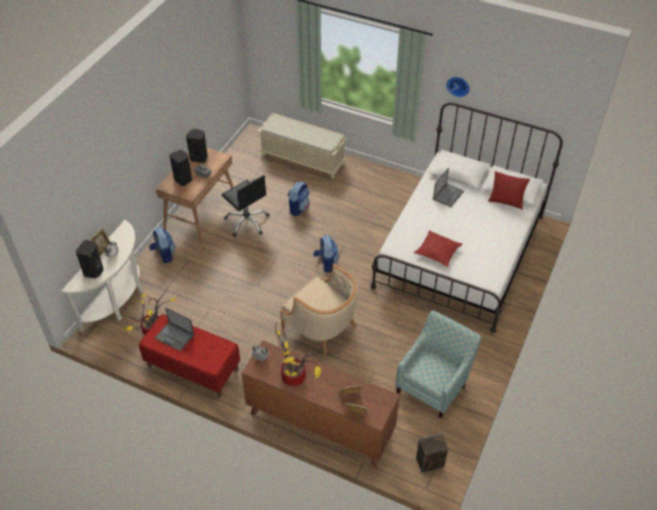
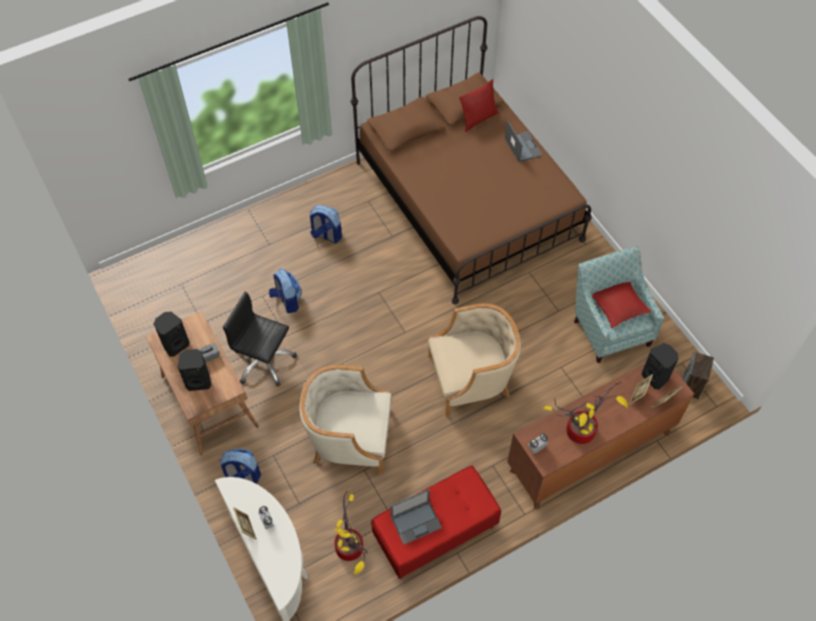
camera: 55 degrees left, 10 degrees up
(94, 271) = (277, 556): black speaker -> black speaker (655, 377)
(228, 289) = (350, 438): none -> beige armchair
(247, 222) = (264, 362): black office chair -> black office chair turned 150 degrees counterclockwise
(303, 158) = (214, 251): beige bench -> none
(326, 263) = (389, 322): backpack -> backpack (326, 235)
(437, 252) = (498, 214): red pillow -> red pillow (619, 306)
(448, 195) = (430, 156): laptop -> laptop (522, 146)
(458, 86) = (362, 40): wall clock -> none
(460, 251) = (467, 200): white bed -> brown bed

